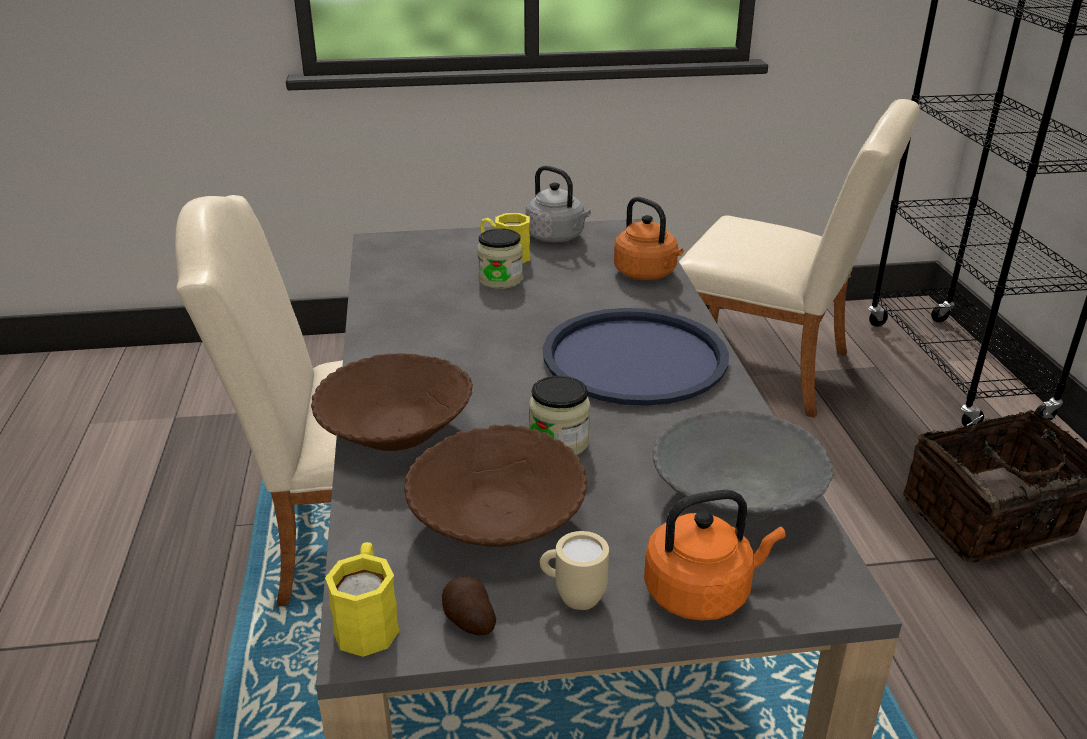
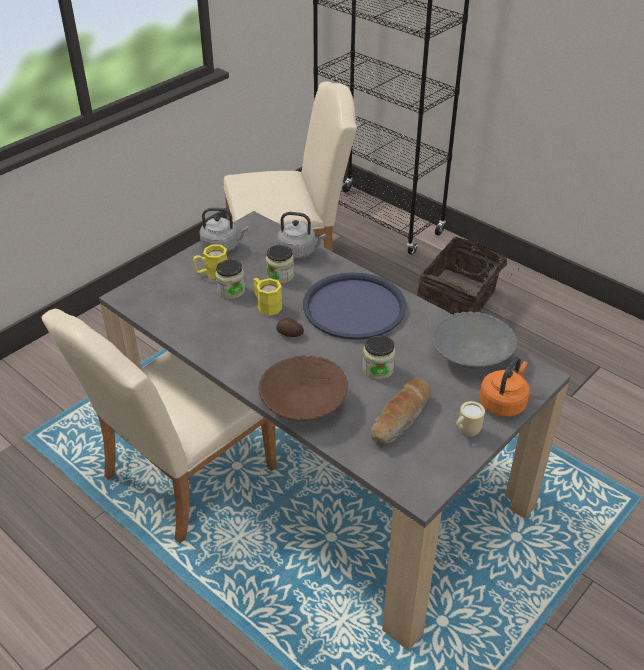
camera: 40 degrees left, 10 degrees up
(368, 620) = (410, 488): yellow mug -> yellow mug (266, 305)
(468, 620) = (443, 464): potato -> potato (289, 334)
(497, 521) = (401, 419): brown bowl -> bread
(585, 288) = (280, 276): none -> jar
(647, 274) = (299, 252): orange kettle -> grey kettle

